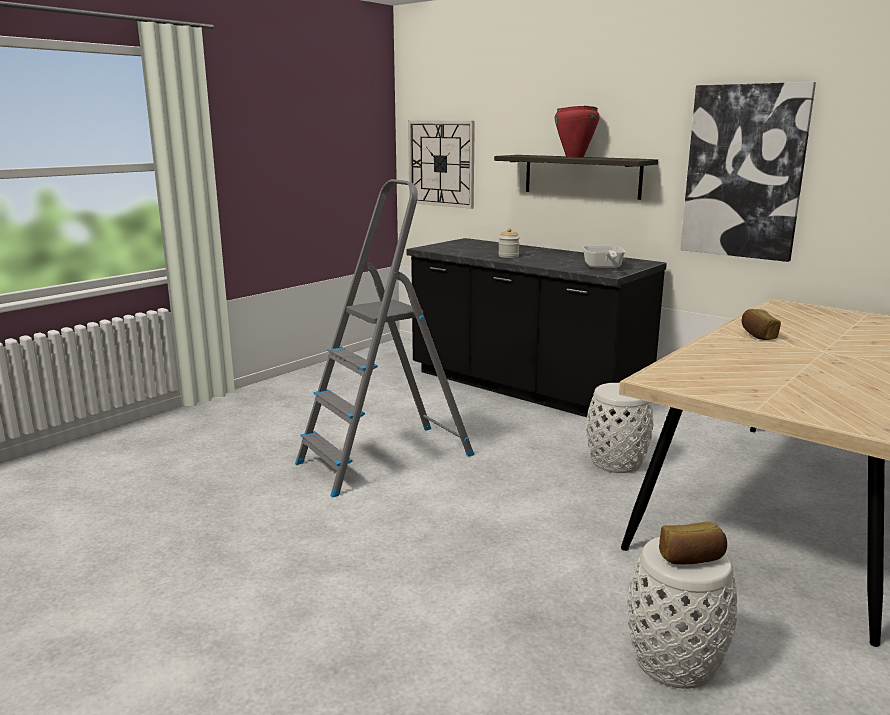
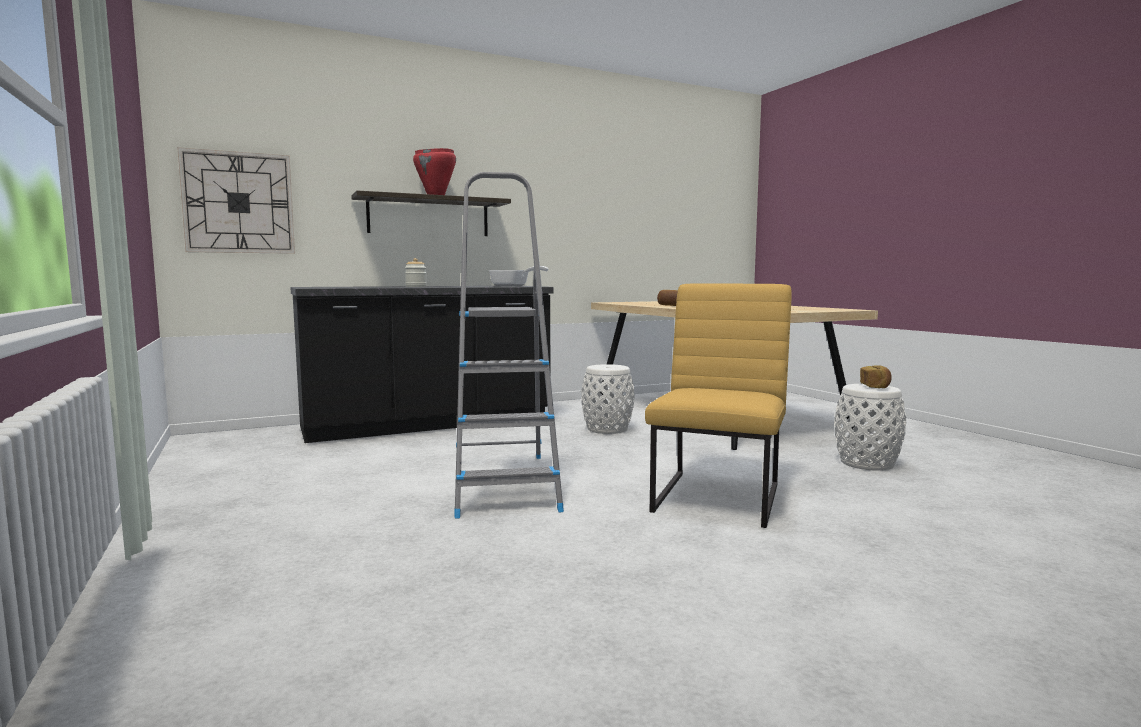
camera: 65 degrees left, 10 degrees down
(426, 561) = (719, 496): none -> yellow chair
(744, 172) = (562, 213): picture -> none

